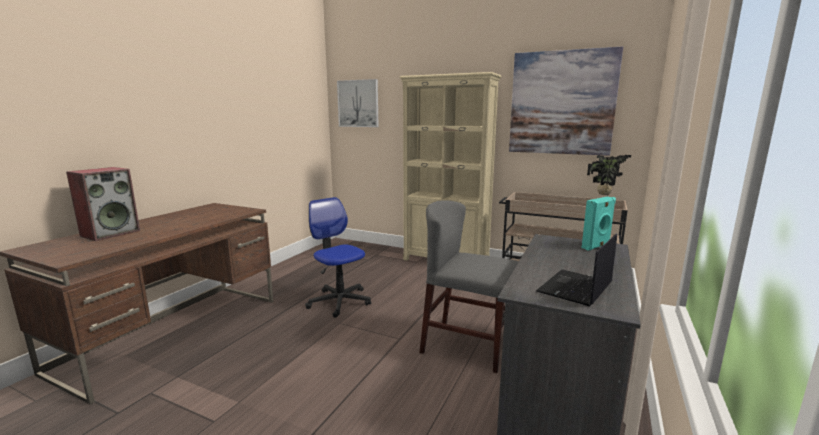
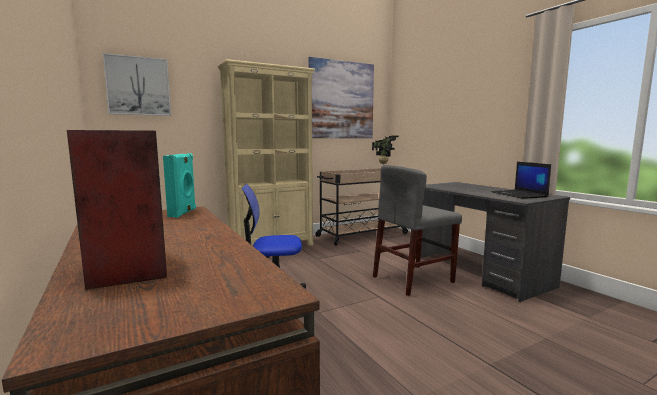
camera: 55 degrees left, 5 degrees down
(596, 246) = (454, 184): turquoise speaker -> turquoise speaker (183, 213)

